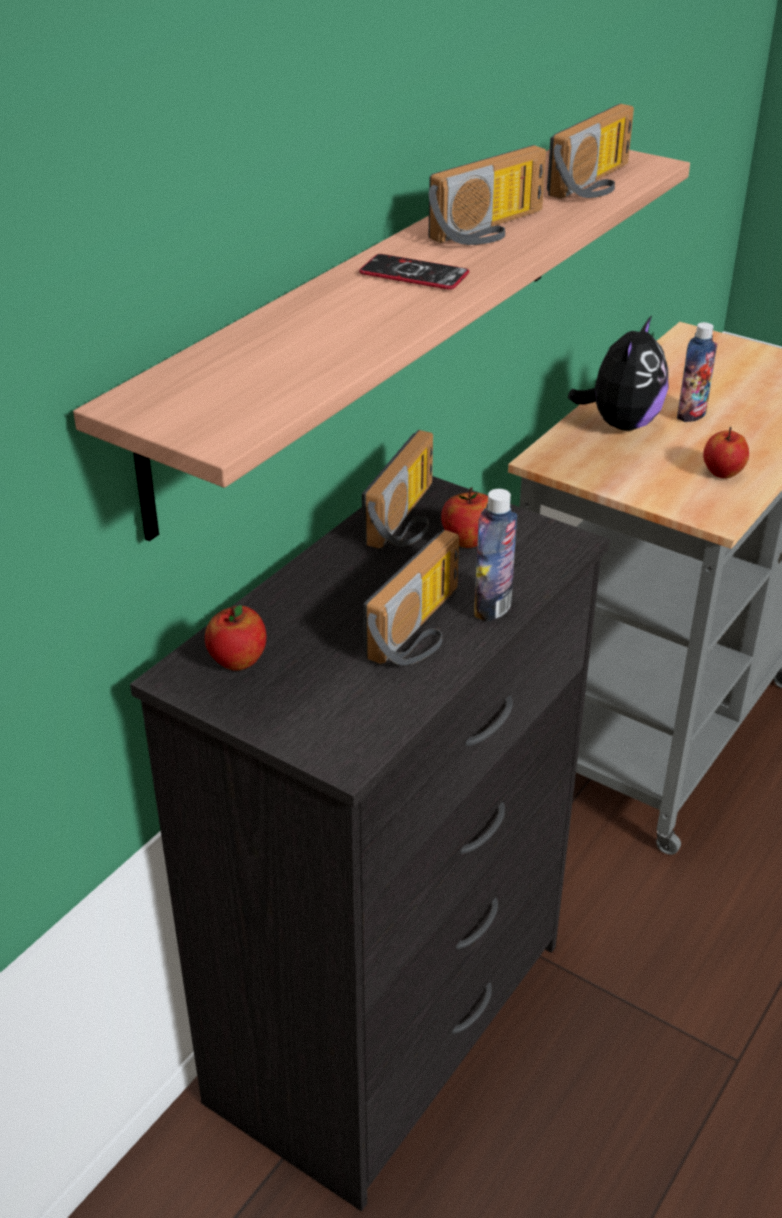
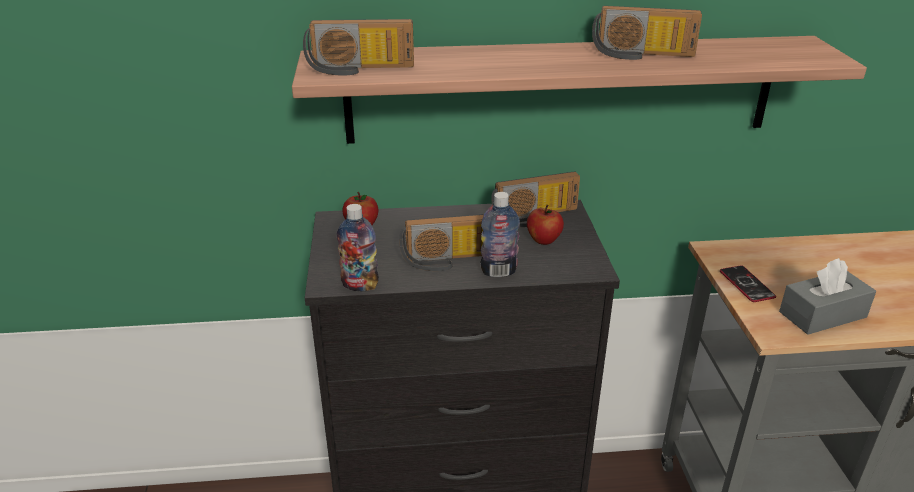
camera: 50 degrees right, 5 degrees down
(414, 274) = (550, 57): phone -> phone (746, 284)
(597, 183) = (766, 57): radio -> radio (359, 69)
(621, 424) = (799, 257): plush toy -> none
(691, 415) = (861, 276): bottle -> bottle (360, 285)
(722, 473) = (822, 314): apple -> grey tissue box

